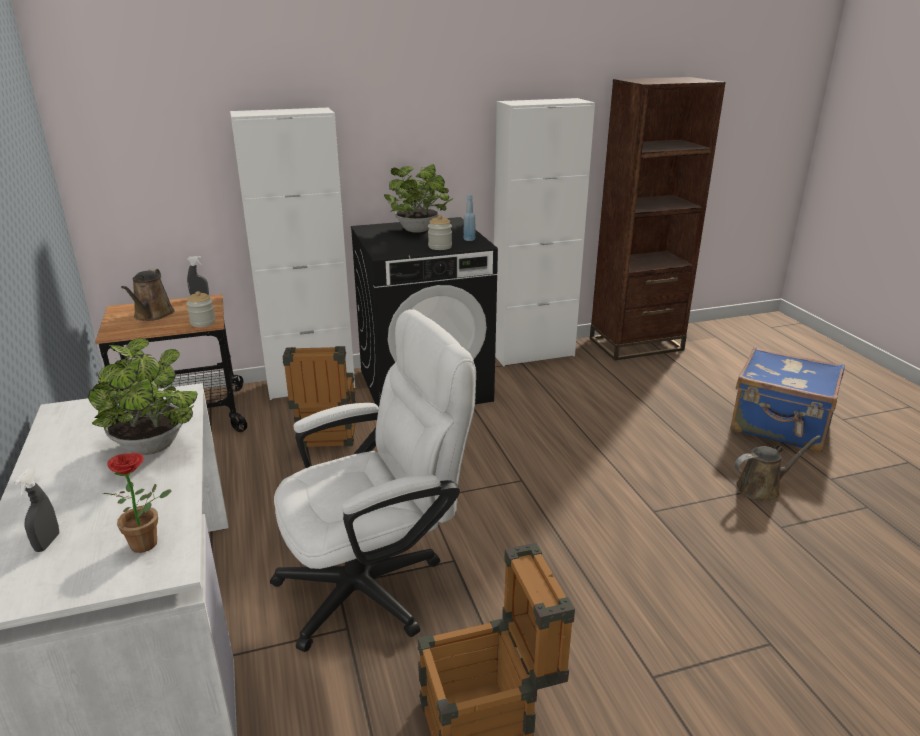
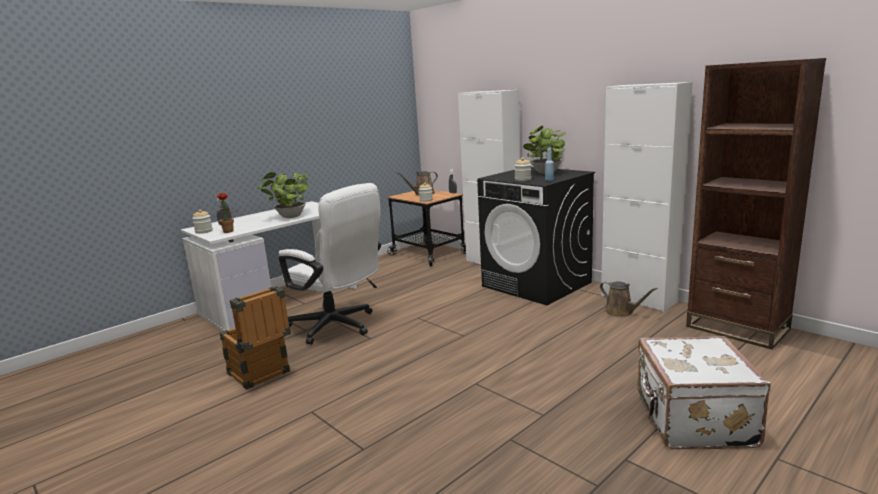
camera: 65 degrees right, 10 degrees down
(68, 586) = (204, 231): none -> jar
(326, 438) = (447, 282): crate -> none
(762, 488) = (560, 423): brown watering can -> brown watering can (621, 312)
(780, 426) = (692, 420): blue suitcase -> white suitcase

